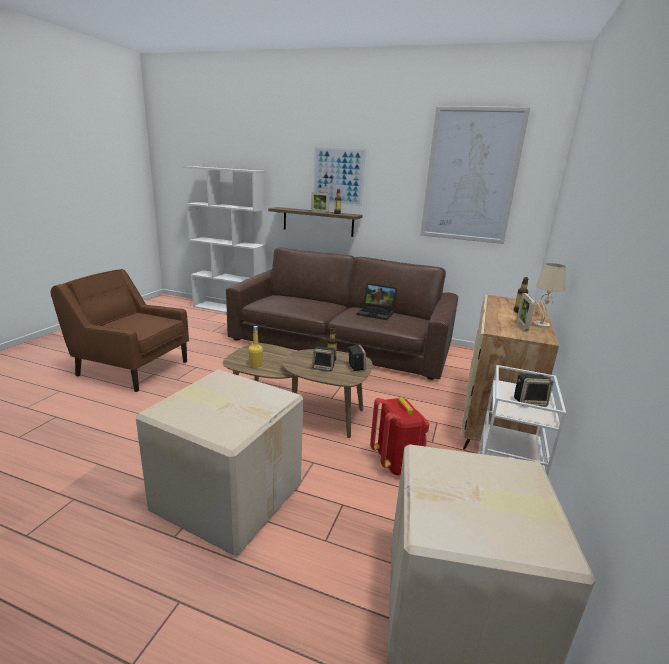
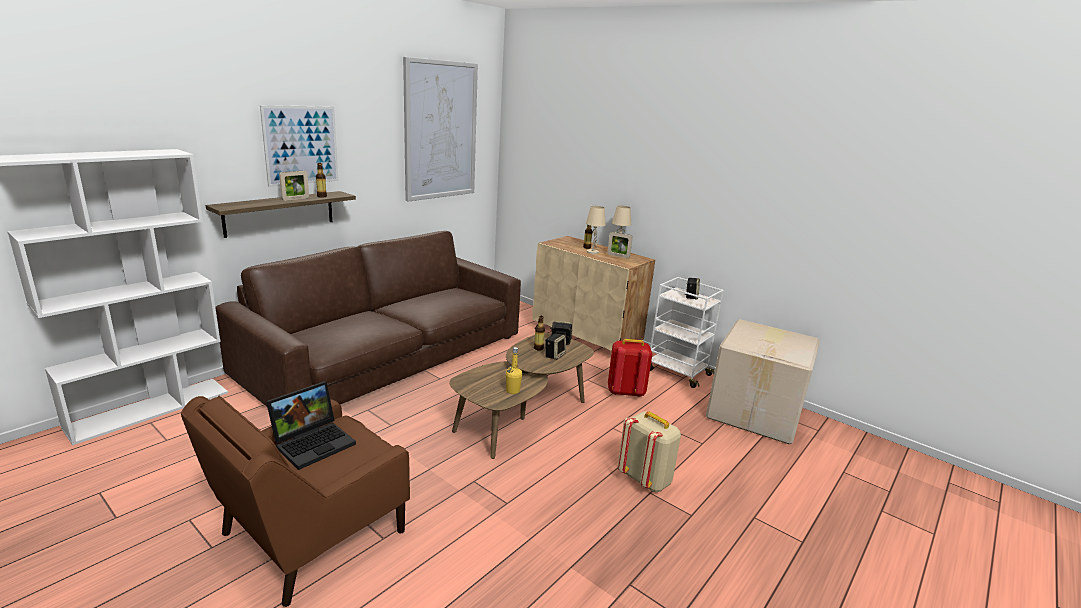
camera: 70 degrees left, 0 degrees up
(228, 495) = (645, 479): cardboard box -> beige backpack
(377, 313) = (435, 299): laptop -> laptop (314, 442)
(505, 315) = (593, 252): none -> beige table lamp

